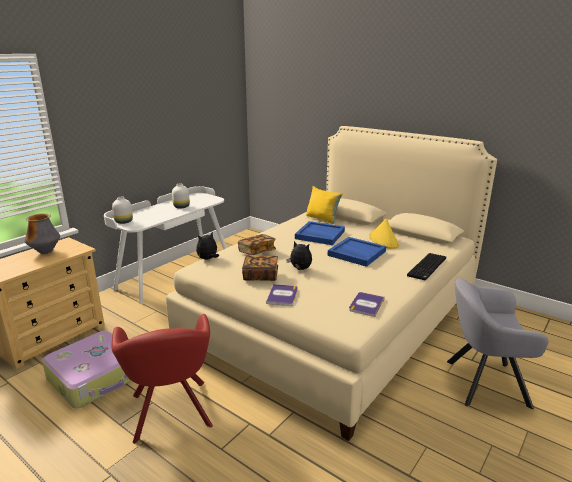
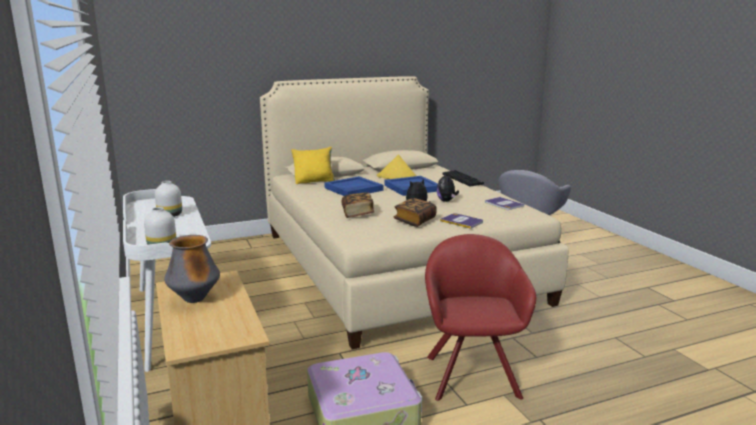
camera: 60 degrees left, 5 degrees down
(171, 414) = (471, 372): red armchair -> red armchair turned 105 degrees counterclockwise
(208, 259) = (342, 233): plush toy -> plush toy (446, 201)

